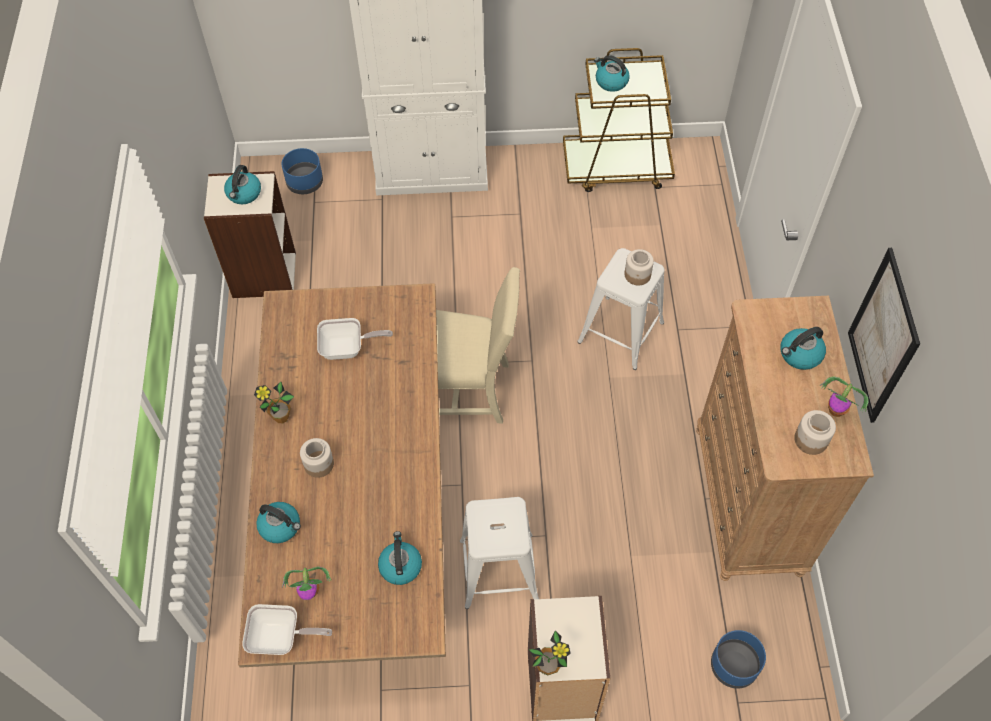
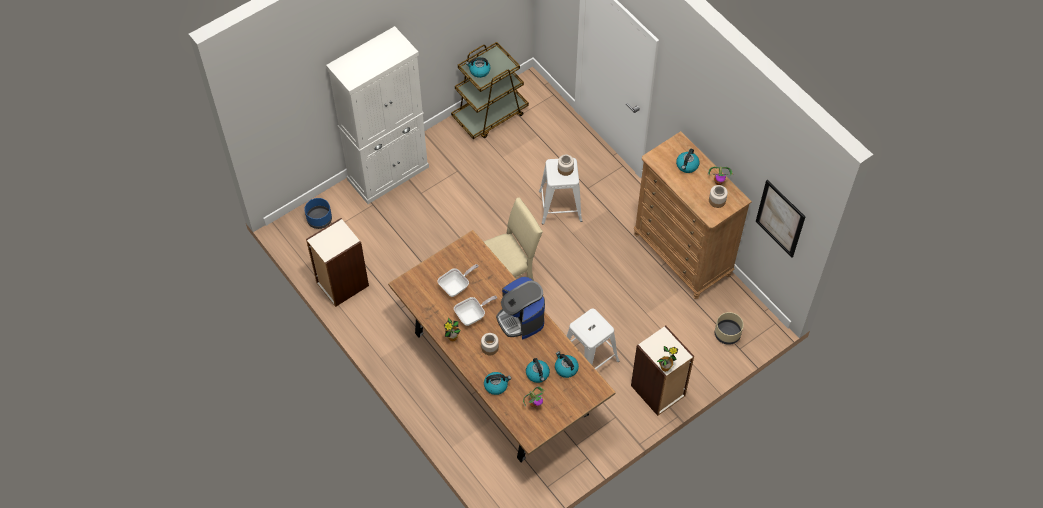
camera: 35 degrees left, 0 degrees up
(244, 194) = (335, 238): kettle -> kettle (538, 374)
(281, 638) = (538, 430): frying pan -> frying pan (473, 315)
(397, 449) = (521, 319): none -> coffee machine
(734, 666) = (727, 334): blue planter -> beige planter
(882, 337) = (725, 139): picture -> picture (780, 218)

